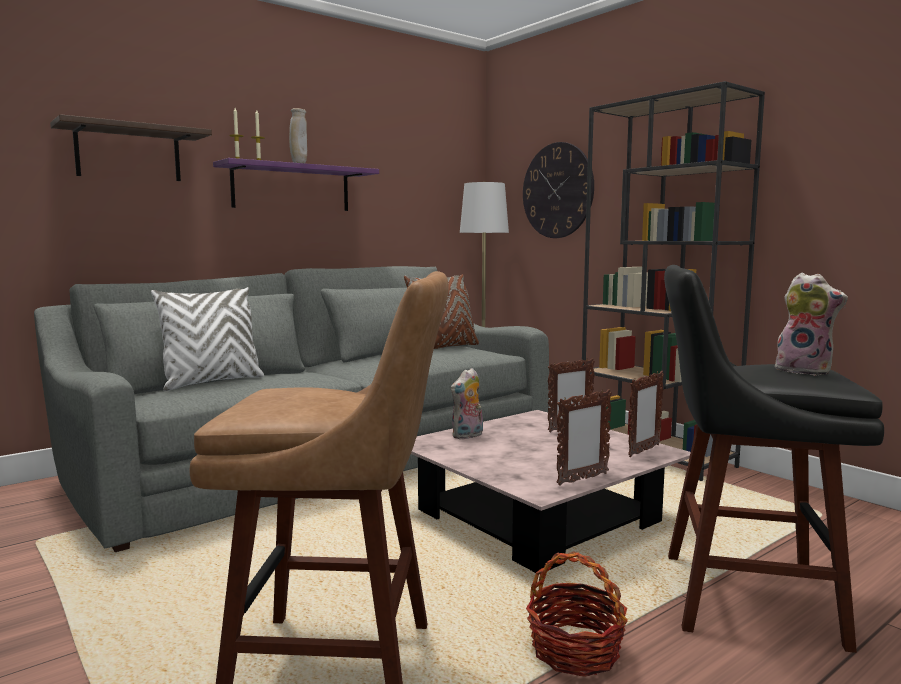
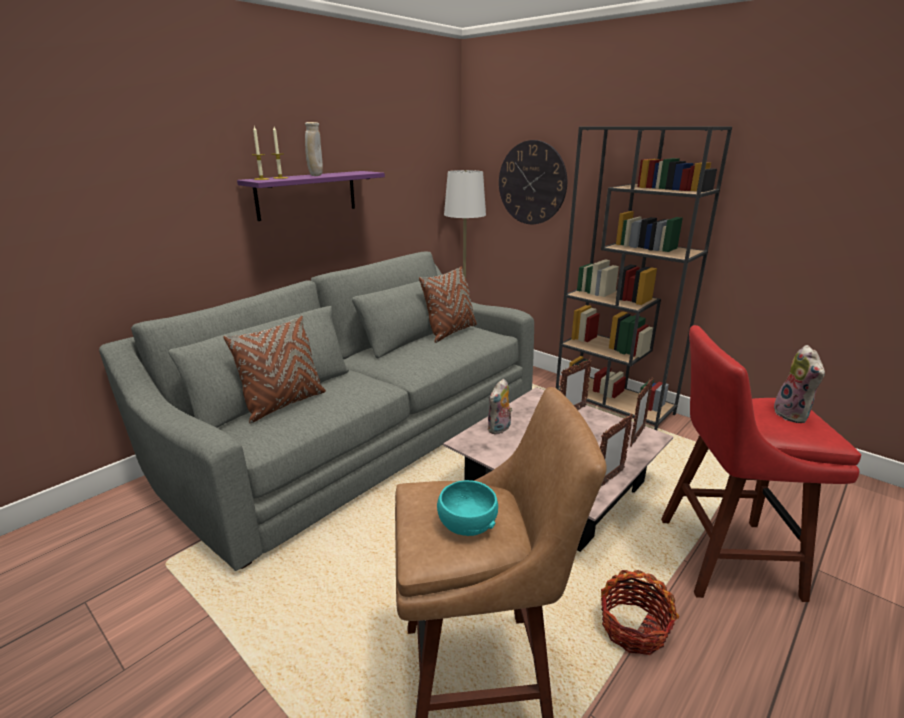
camera: 10 degrees left, 15 degrees up
(128, 154) = (159, 183): shelf -> none
(212, 382) = (284, 404): white pillow -> brown pillow
(303, 402) = (466, 524): none -> turquoise bowl
(740, 597) = (721, 557): black stool -> red stool
(805, 371) = (793, 415): plush toy -> plush toy turned 60 degrees clockwise

